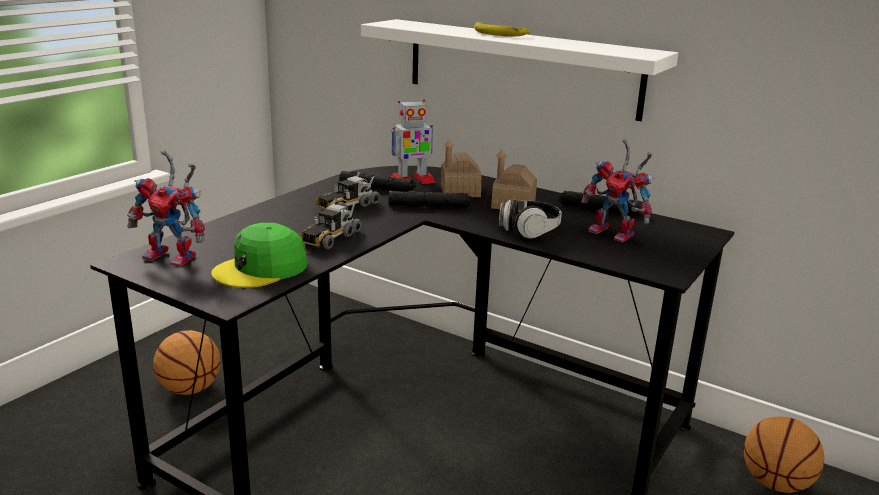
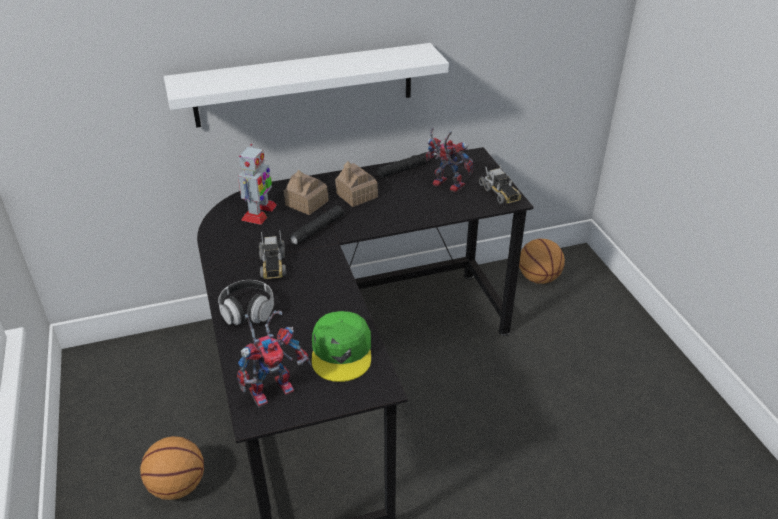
camera: 50 degrees left, 15 degrees up
(329, 238) = (323, 299): toy truck -> toy truck (500, 193)
(377, 189) = (255, 235): black flashlight -> none
(499, 34) = (295, 67): banana -> none
(529, 230) = (403, 212): headphones -> headphones (248, 311)
(616, 234) = (444, 185): toy robot -> toy robot turned 135 degrees counterclockwise

